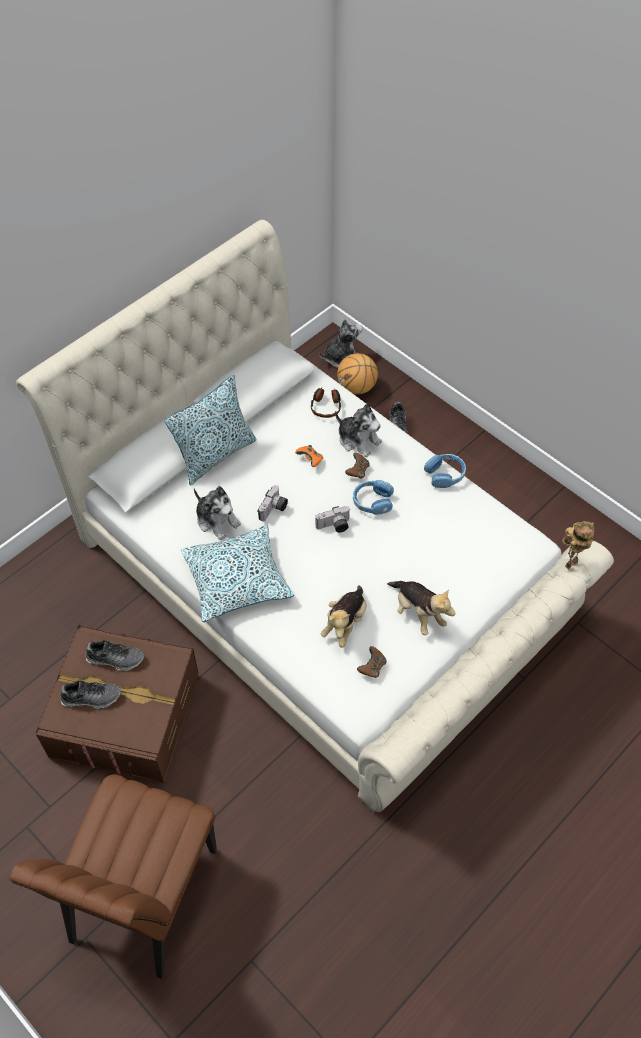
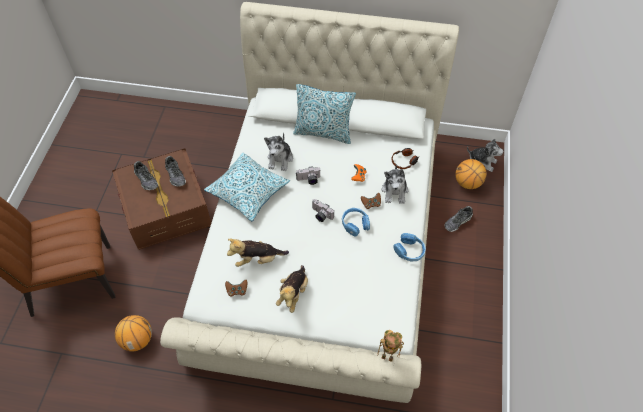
camera: 55 degrees right, 0 degrees up
(300, 851) = (137, 339): none -> basketball

